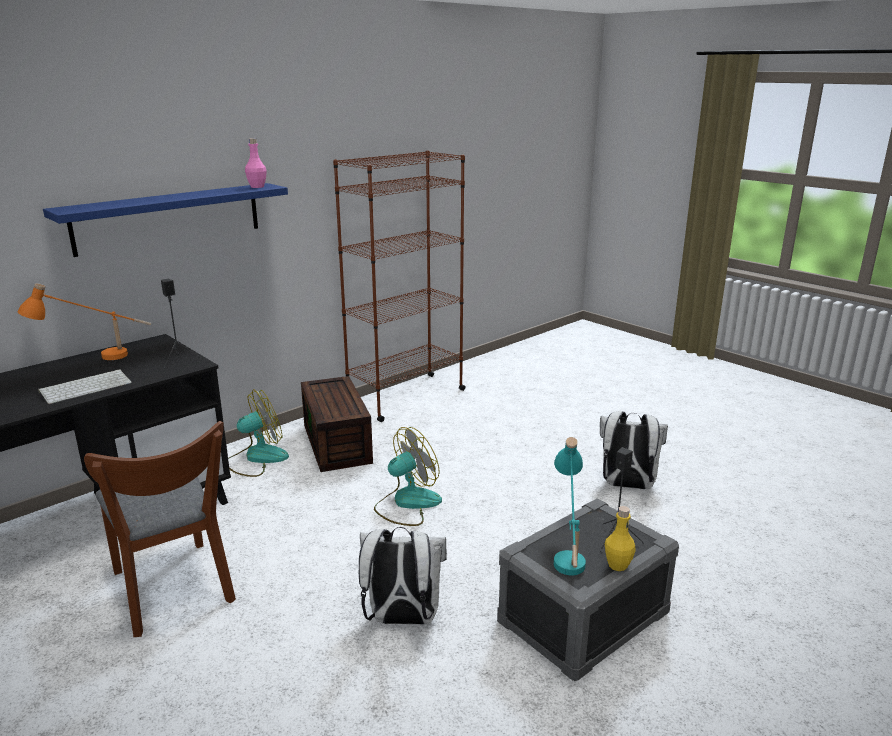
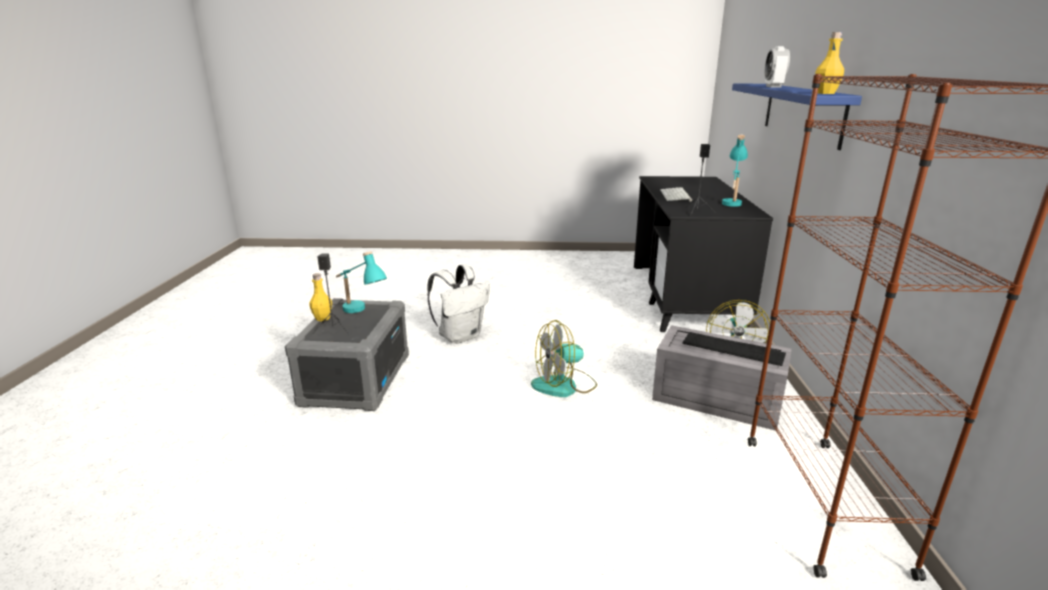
camera: 135 degrees right, 0 degrees up
(95, 358) = (732, 201): orange table lamp -> turquoise table lamp
(152, 200) = (773, 87): none -> alarm clock
(174, 592) = (581, 300): brown chair -> none
(257, 187) = (825, 93): pink bottle -> yellow bottle
(331, 395) = (733, 348): none -> keyboard
(338, 444) = (714, 400): brown storage box -> grey storage box
(407, 503) = (564, 385): fan -> fan turned 60 degrees clockwise
(626, 485) = (398, 515): white backpack -> none

